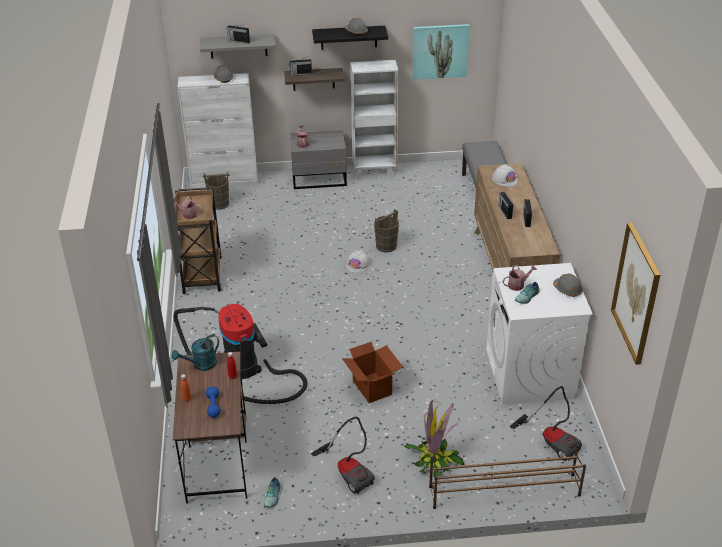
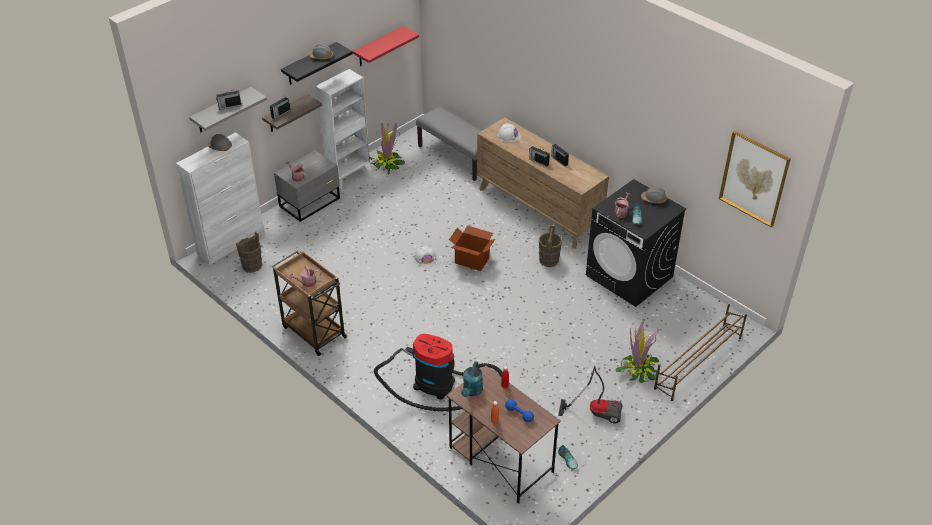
camera: 40 degrees left, 5 degrees up
(372, 387) = (543, 344): cardboard box -> cardboard box (472, 260)
(386, 246) = (429, 233): brown bucket -> brown bucket (548, 260)
(418, 176) = (387, 163): none -> potted plant
(440, 51) = (378, 47): picture -> red shelf
(530, 374) = (629, 276): white washing machine -> black washing machine
(552, 441) = (689, 313): vacuum cleaner -> none

